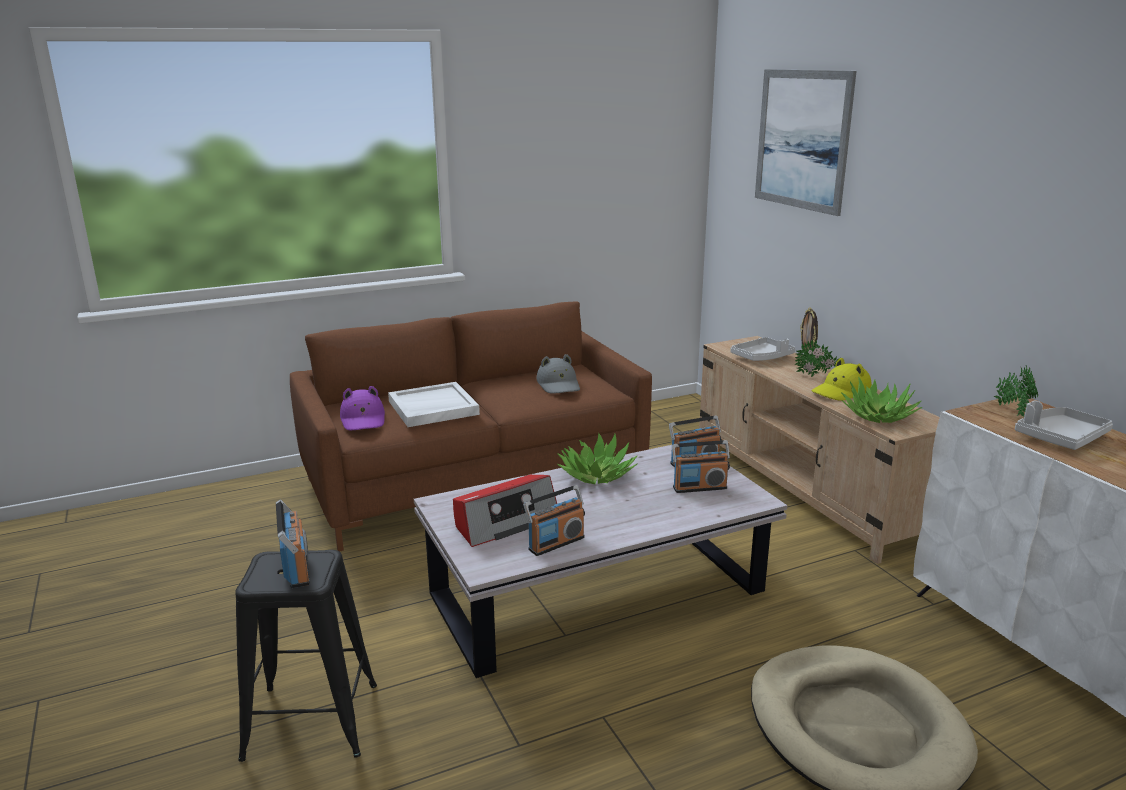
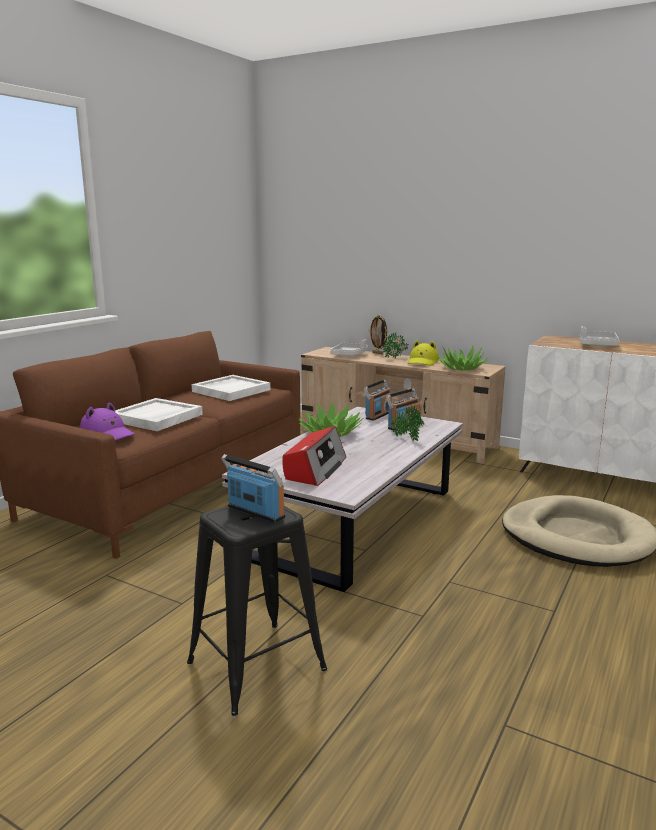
camera: 35 degrees left, 5 degrees down
(556, 543) = (368, 470): radio -> none
(559, 385) = (231, 390): grey hat -> white tray
(802, 139) = (349, 201): picture -> none
(1012, 411) = (557, 340): potted plant -> potted plant (406, 439)

